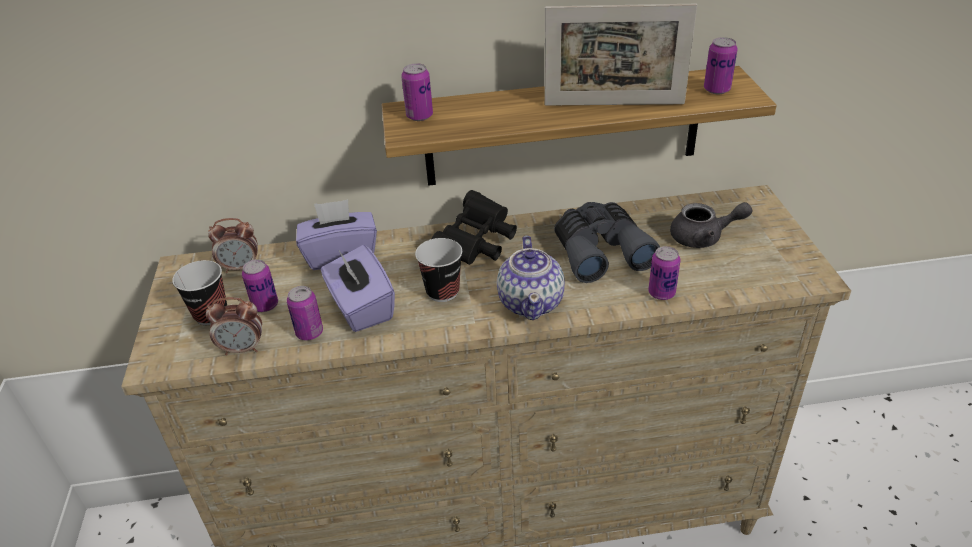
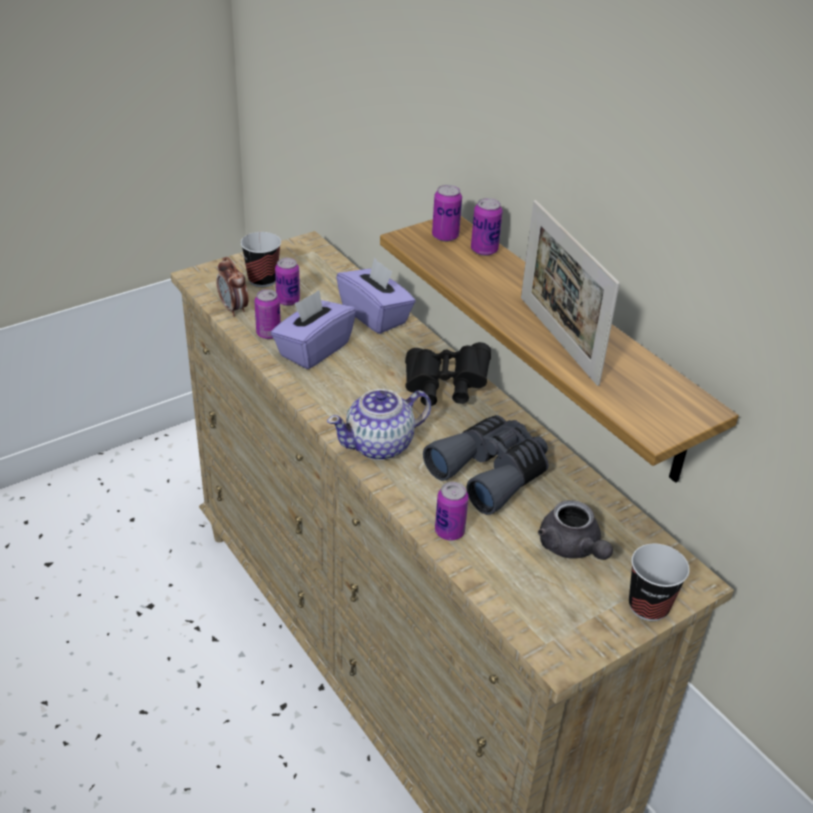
camera: 60 degrees right, 0 degrees up
(241, 267) = (326, 272): alarm clock -> none
(442, 292) = (362, 387): cup -> cup (648, 606)
(716, 90) = (653, 404): can -> can (484, 250)

